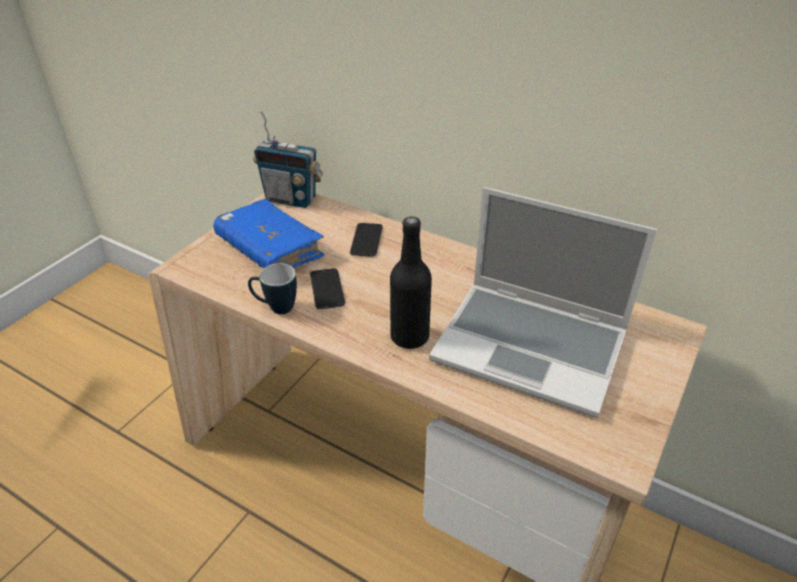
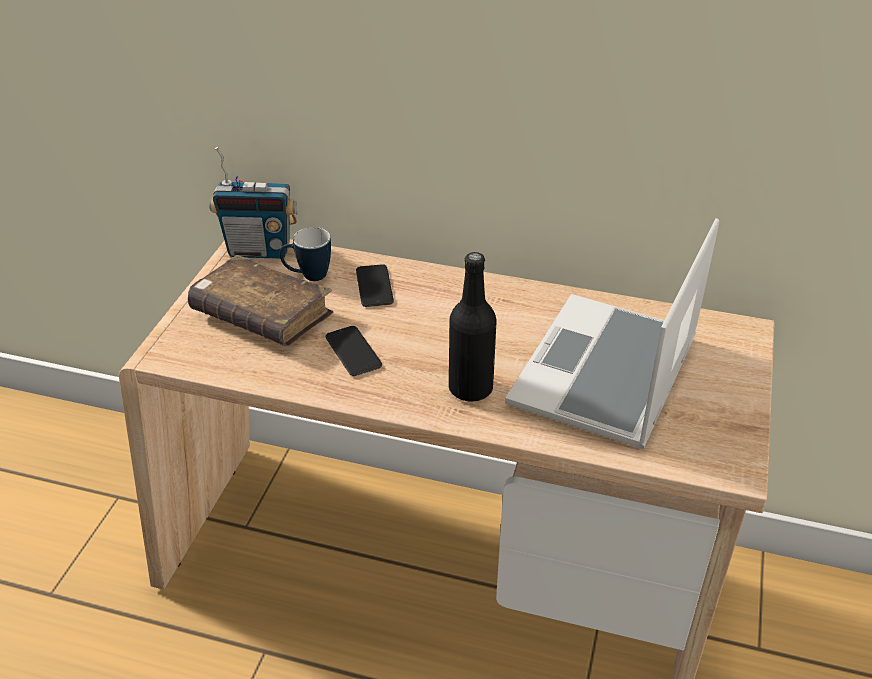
camera: 15 degrees left, 0 degrees up
(270, 249) = (262, 315): blue book -> brown book
(275, 308) = (302, 383): mug -> mug (308, 276)
(532, 347) = (606, 375): laptop -> laptop turned 105 degrees clockwise

